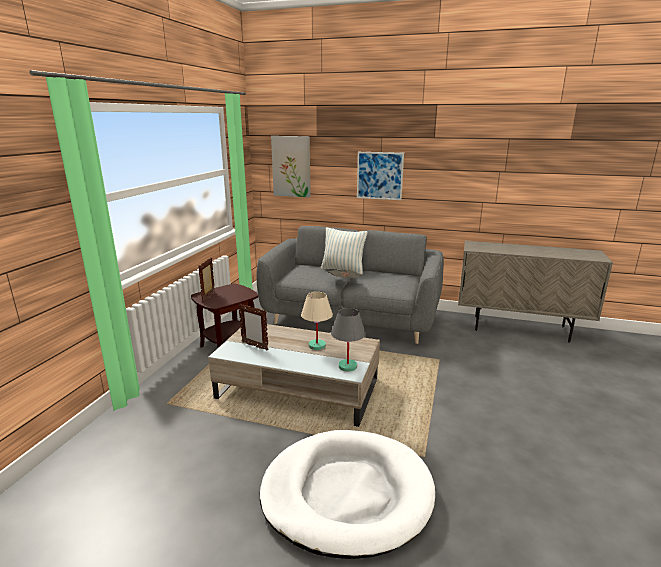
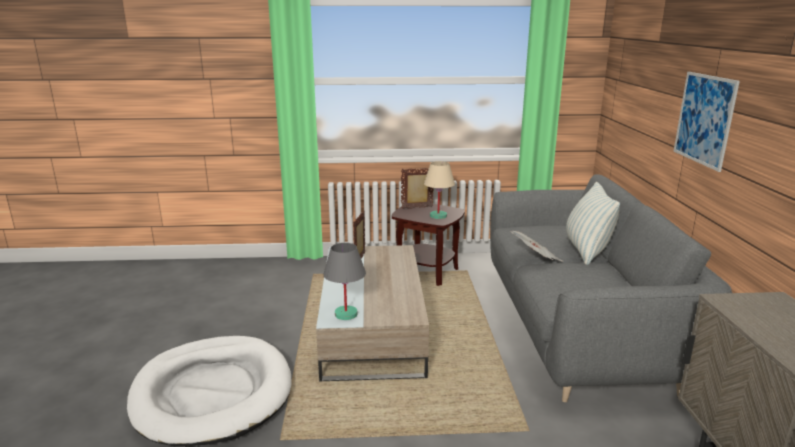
camera: 70 degrees right, 0 degrees up
(291, 166) = (630, 86): picture -> none
(317, 345) = (383, 289): beige table lamp -> beige table lamp (438, 216)

